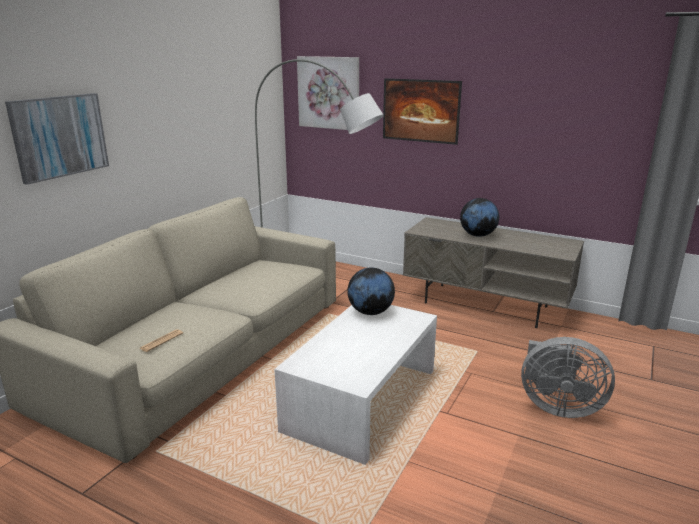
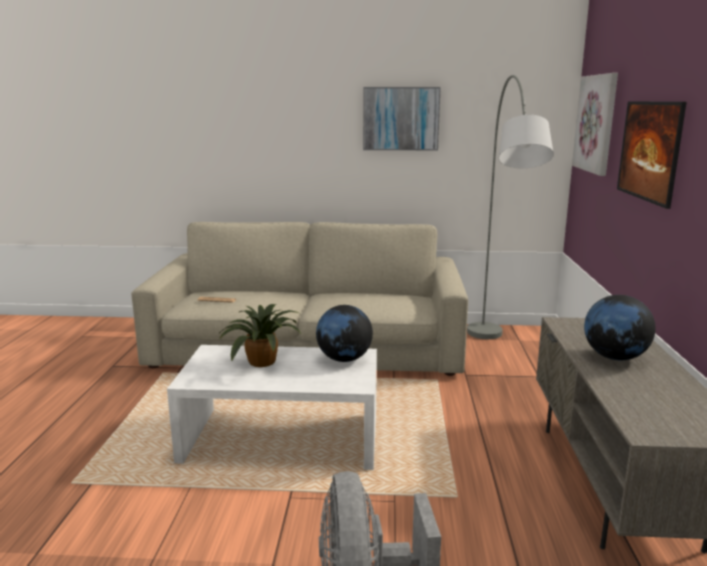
camera: 65 degrees right, 5 degrees down
(59, 136) = (260, 132): picture -> picture (401, 118)
(349, 345) = (262, 363): none -> potted plant

